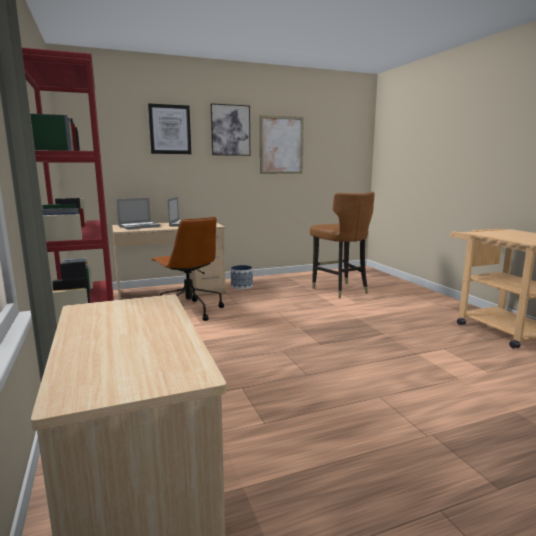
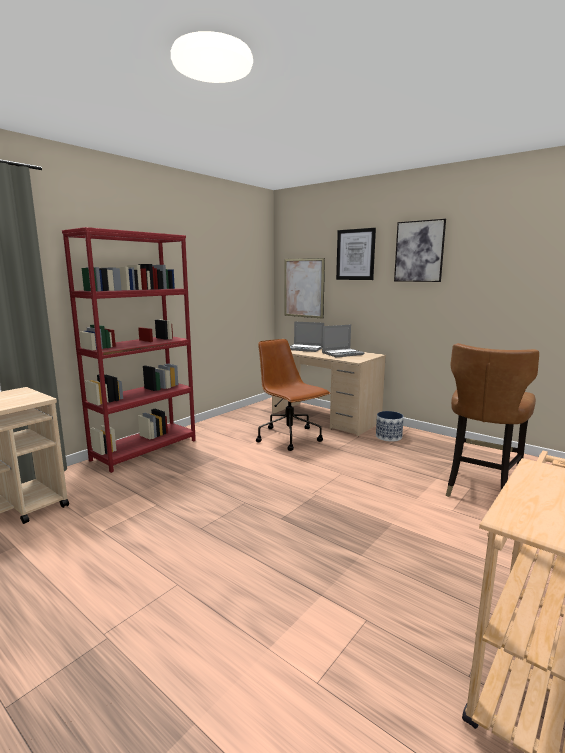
camera: 60 degrees right, 0 degrees up
(188, 311) = (290, 438): brown office chair -> brown office chair turned 120 degrees clockwise
(281, 145) = (489, 267): picture -> picture (303, 288)

